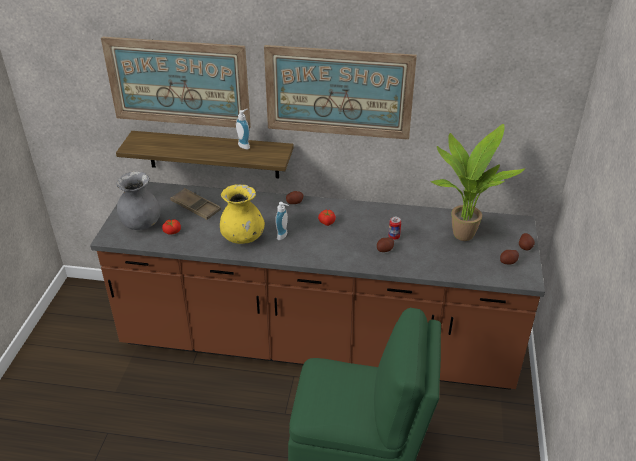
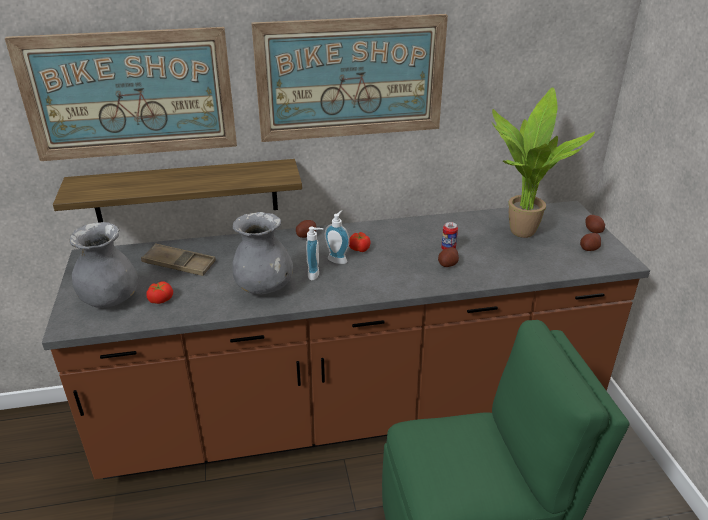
camera: 20 degrees left, 5 degrees down
(243, 238) = (264, 287): yellow vase -> grey vase
(245, 145) = (234, 169): soap dispenser -> soap dispenser (338, 259)

